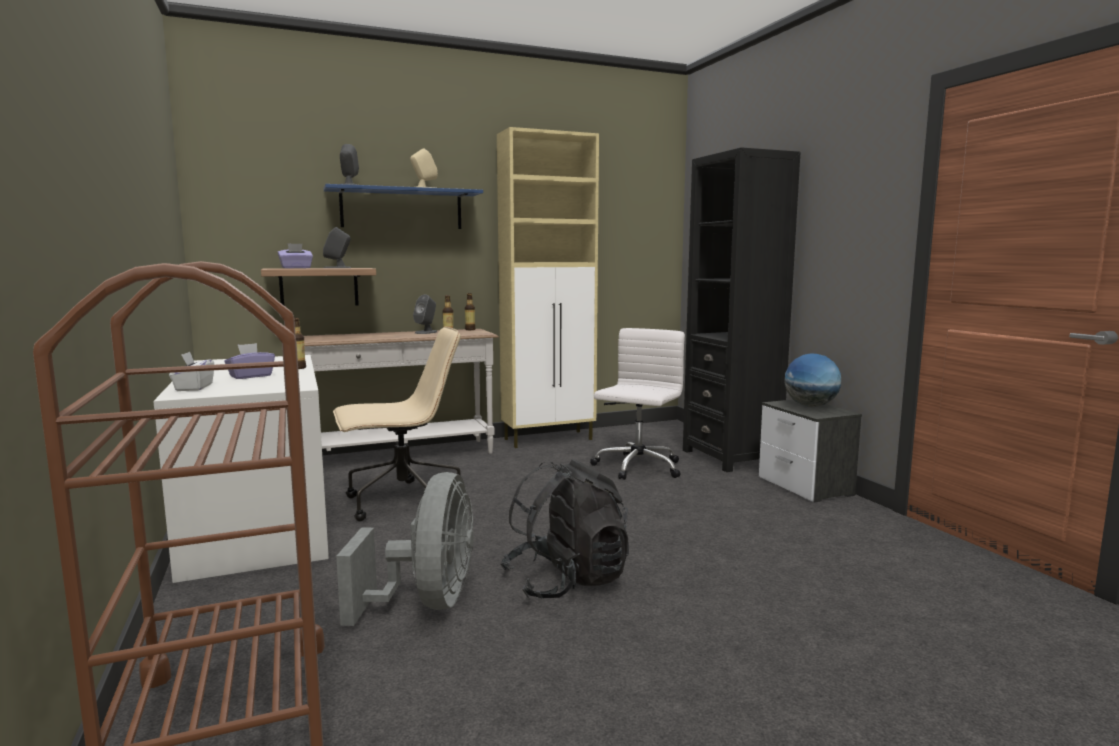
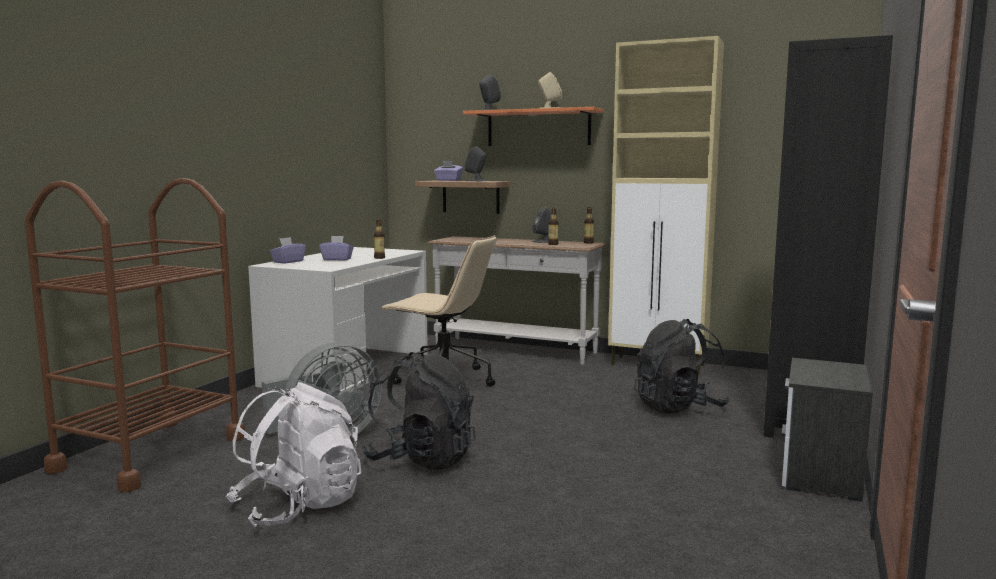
camera: 45 degrees right, 0 degrees up
(193, 388) = (288, 262): white tissue box -> purple tissue box
(402, 209) = (538, 128): blue shelf -> orange shelf
(575, 679) = (298, 506): none -> white backpack
(637, 467) = (679, 407): white office chair -> black backpack
(810, 406) = (836, 372): globe -> none

